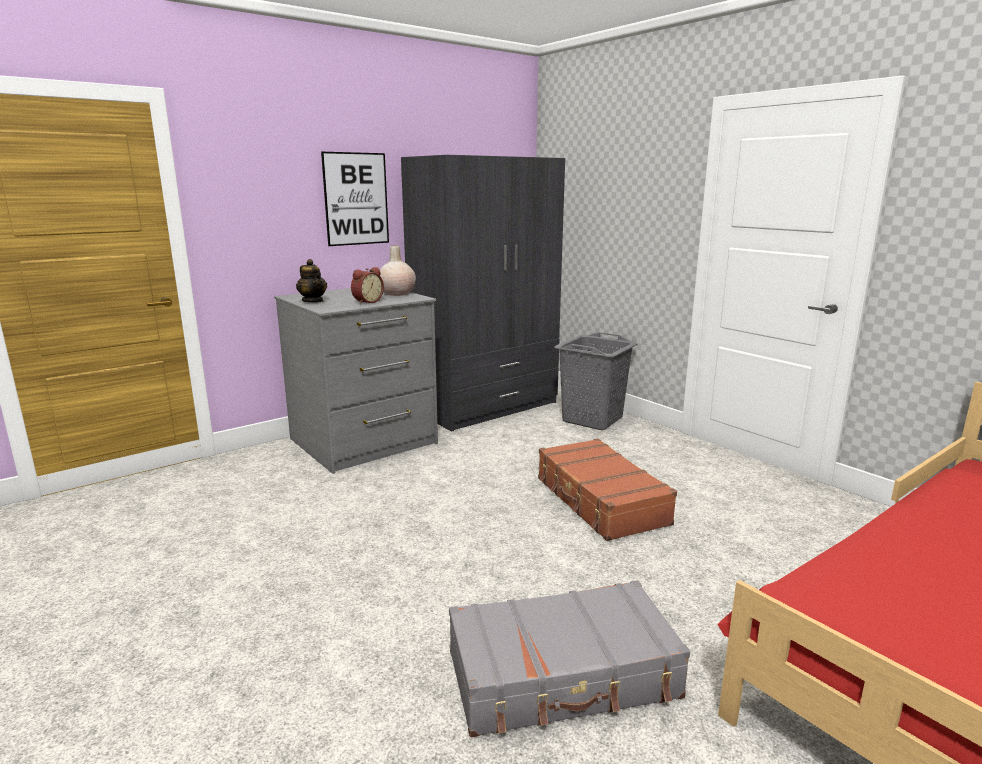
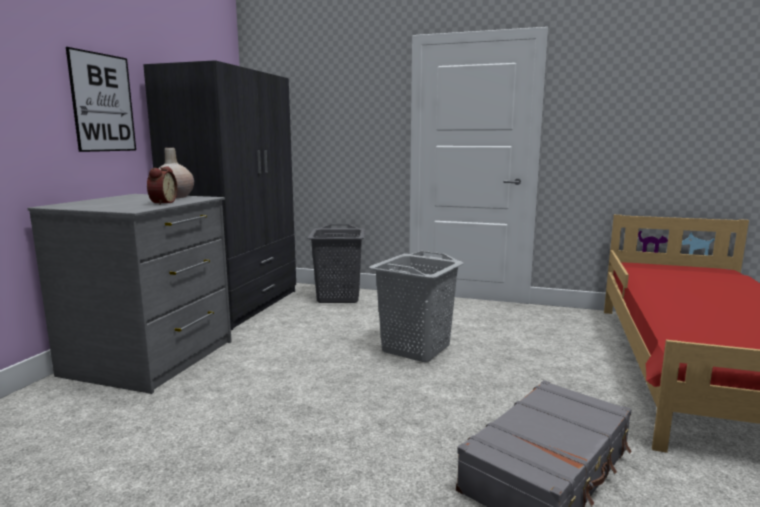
camera: 35 degrees left, 5 degrees down
(313, 301) = (95, 207): teapot -> none
(600, 501) = (416, 348): brown suitcase -> grey laundry basket

